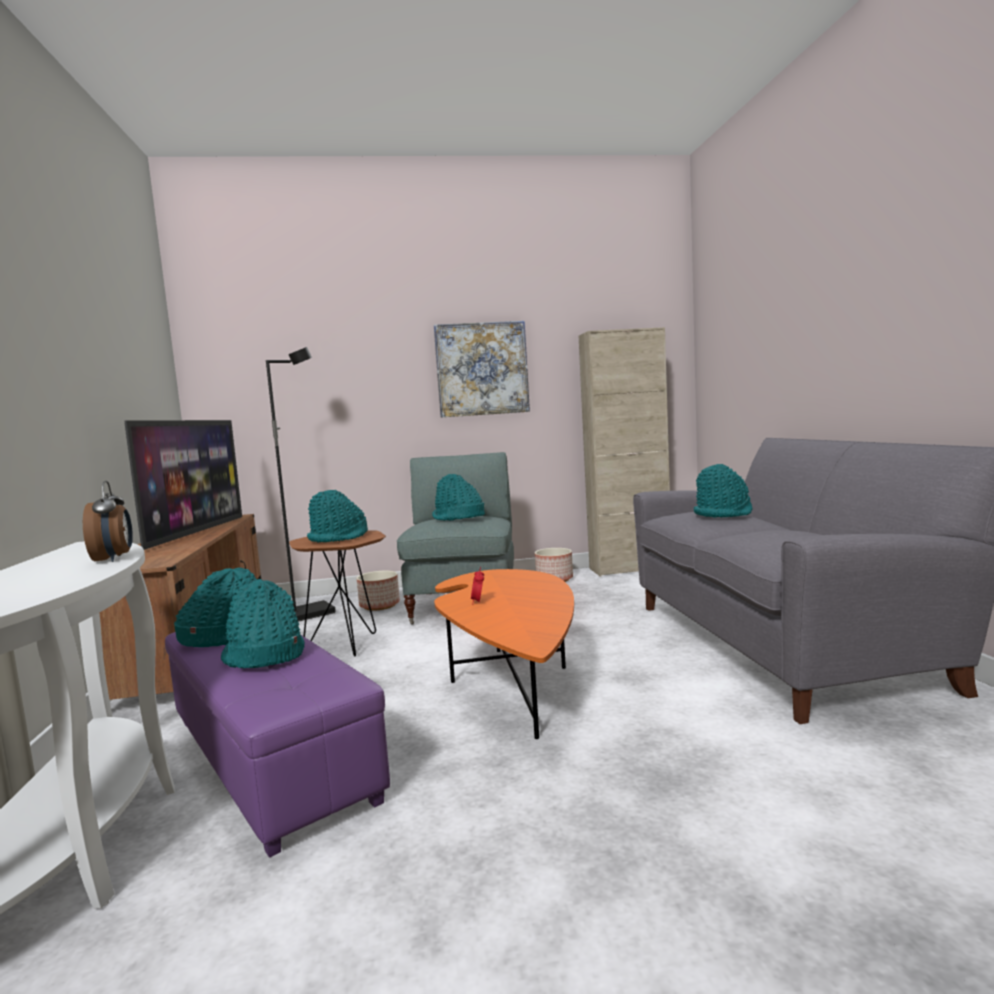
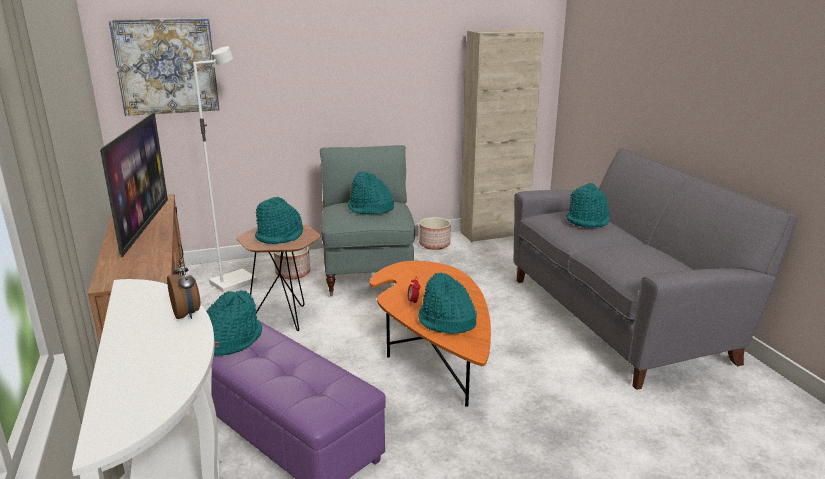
camera: 10 degrees left, 15 degrees up
(264, 655) = (279, 363): turquoise hat -> turquoise hat (446, 322)
(309, 613) = (233, 282): black floor lamp -> white floor lamp
(482, 369) = (379, 59): picture -> picture (166, 66)

